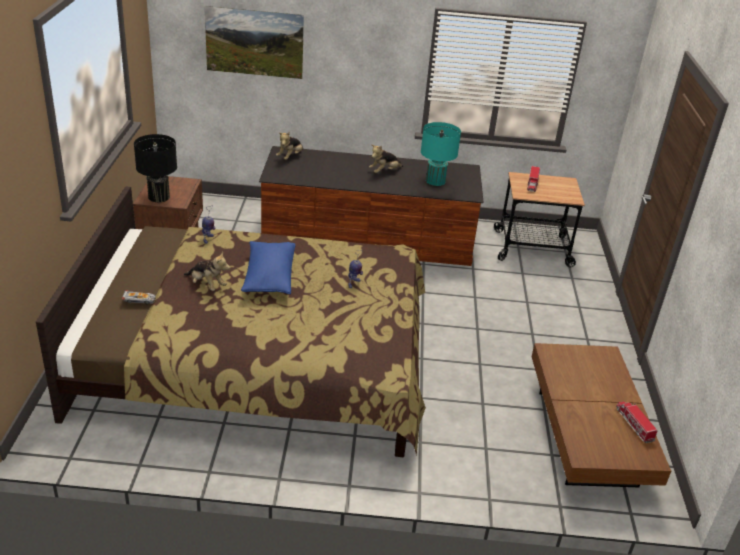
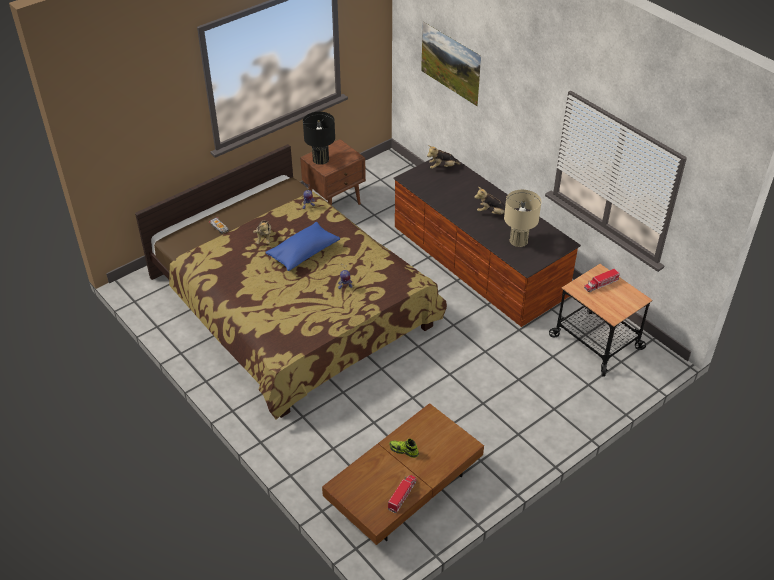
camera: 50 degrees right, 10 degrees up
(435, 181) = (518, 241): turquoise table lamp -> beige table lamp
(578, 390) = (404, 450): none -> shoe

